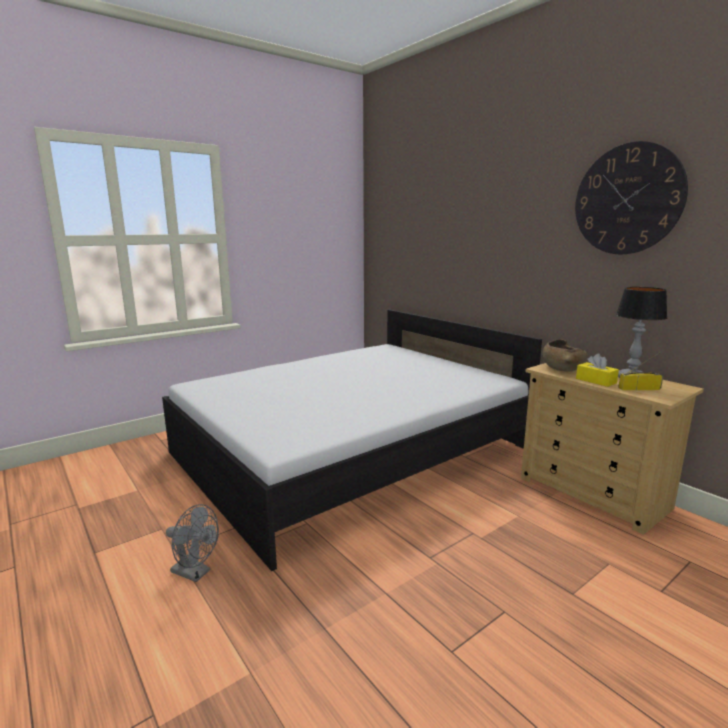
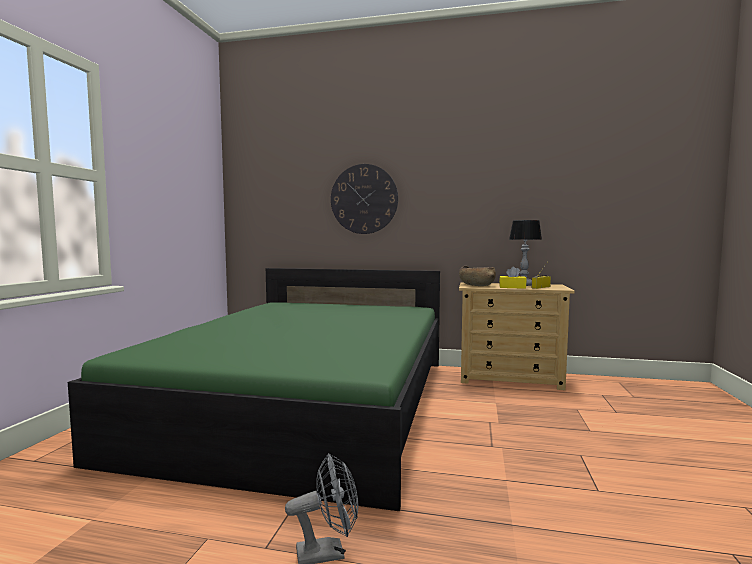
camera: 40 degrees left, 10 degrees down
(350, 451) = (307, 402): white bed -> green bed
(627, 199) = (495, 163): wall clock -> wall clock (364, 199)

